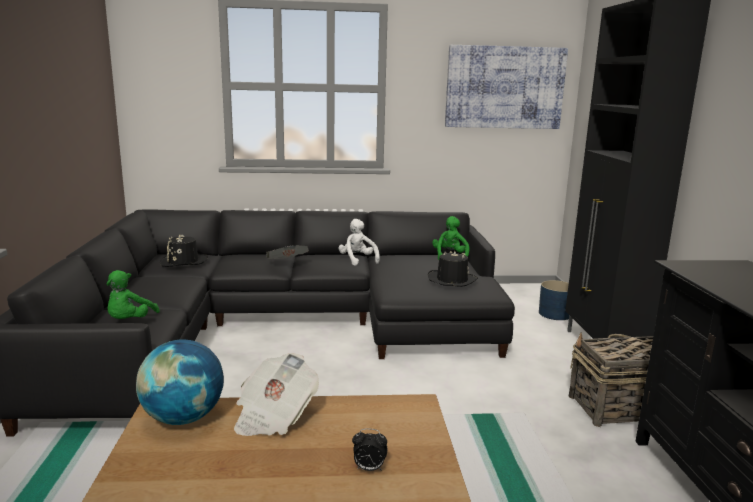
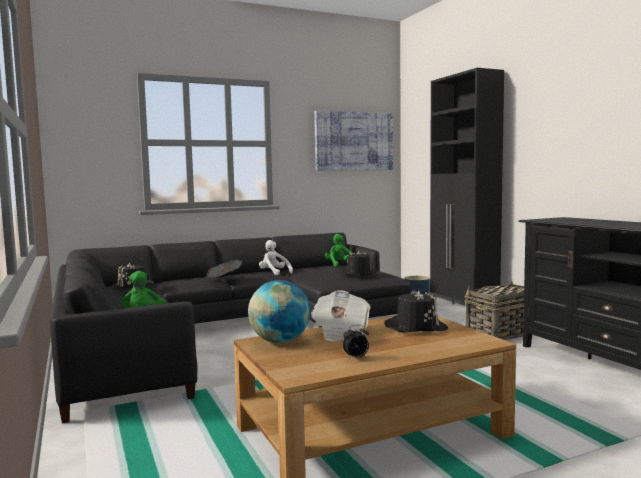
camera: 20 degrees left, 10 degrees down
(369, 469) = (432, 339): alarm clock -> alarm clock (356, 358)
(379, 430) = (415, 327): none -> black hat

